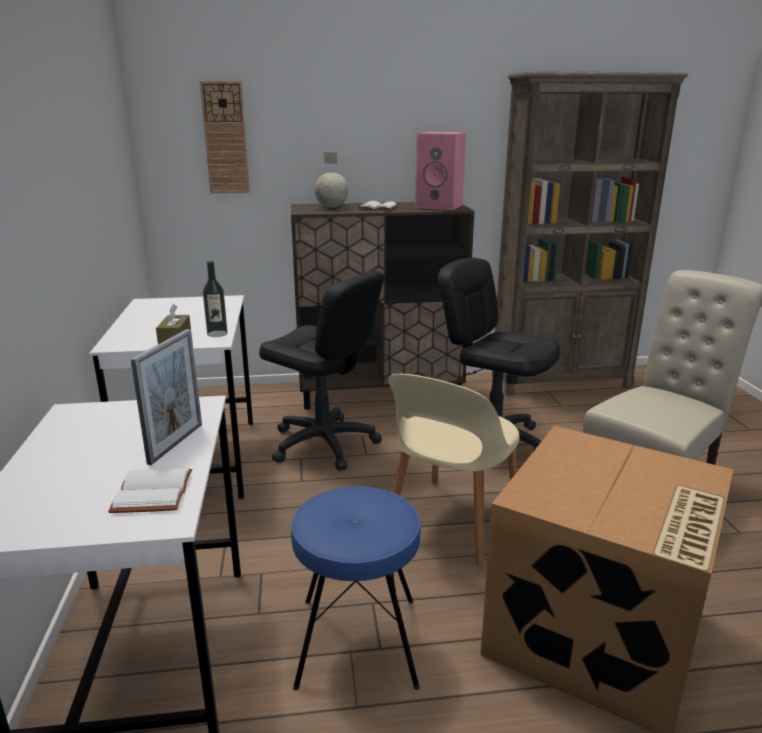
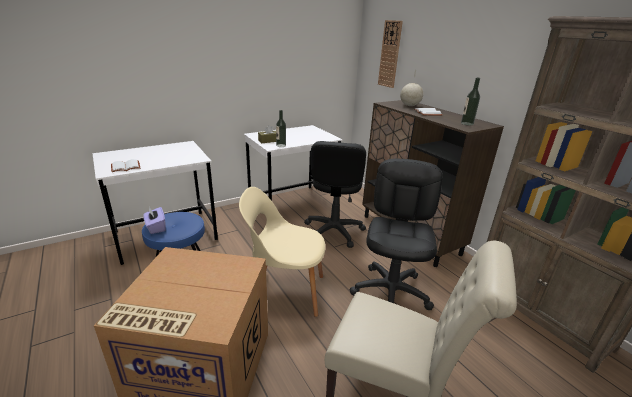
camera: 65 degrees right, 5 degrees up
(176, 443) = (163, 162): picture frame -> none
(358, 538) = (156, 227): none -> purple tissue box
(440, 206) = (467, 123): pink speaker -> bottle

